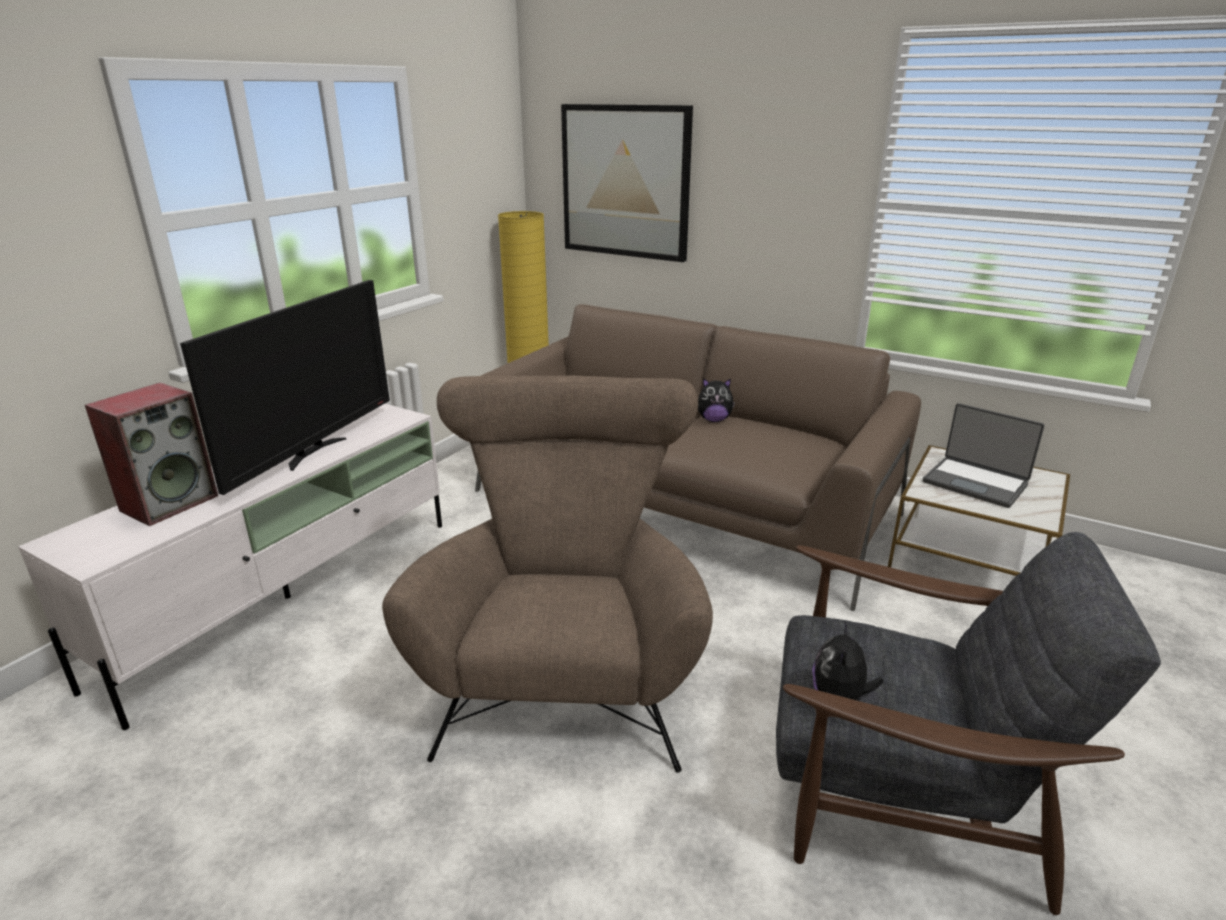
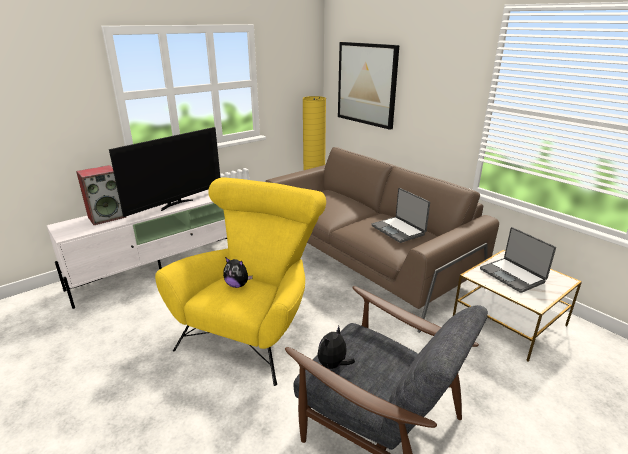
camera: 20 degrees right, 0 degrees up
(564, 671) = (253, 327): brown armchair -> yellow armchair
(714, 420) = (380, 216): plush toy -> plush toy (237, 285)
(768, 437) = (399, 230): none -> laptop

